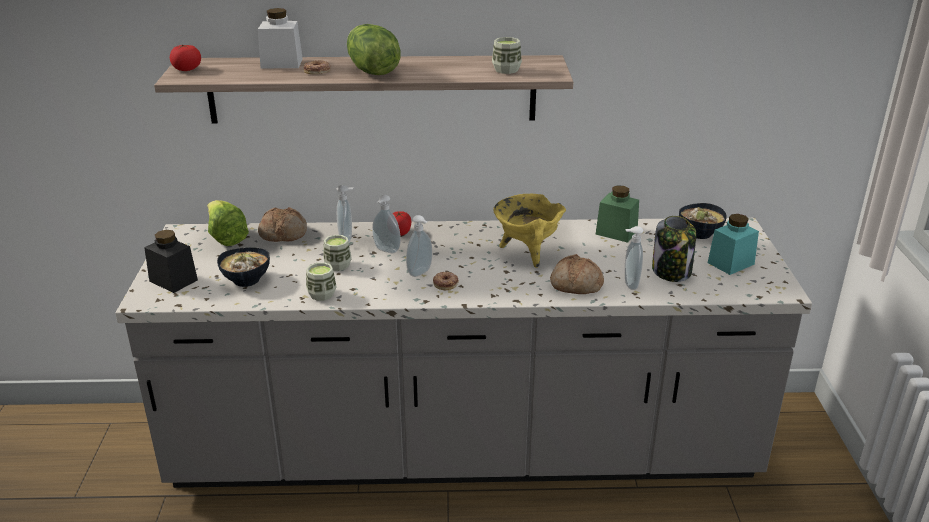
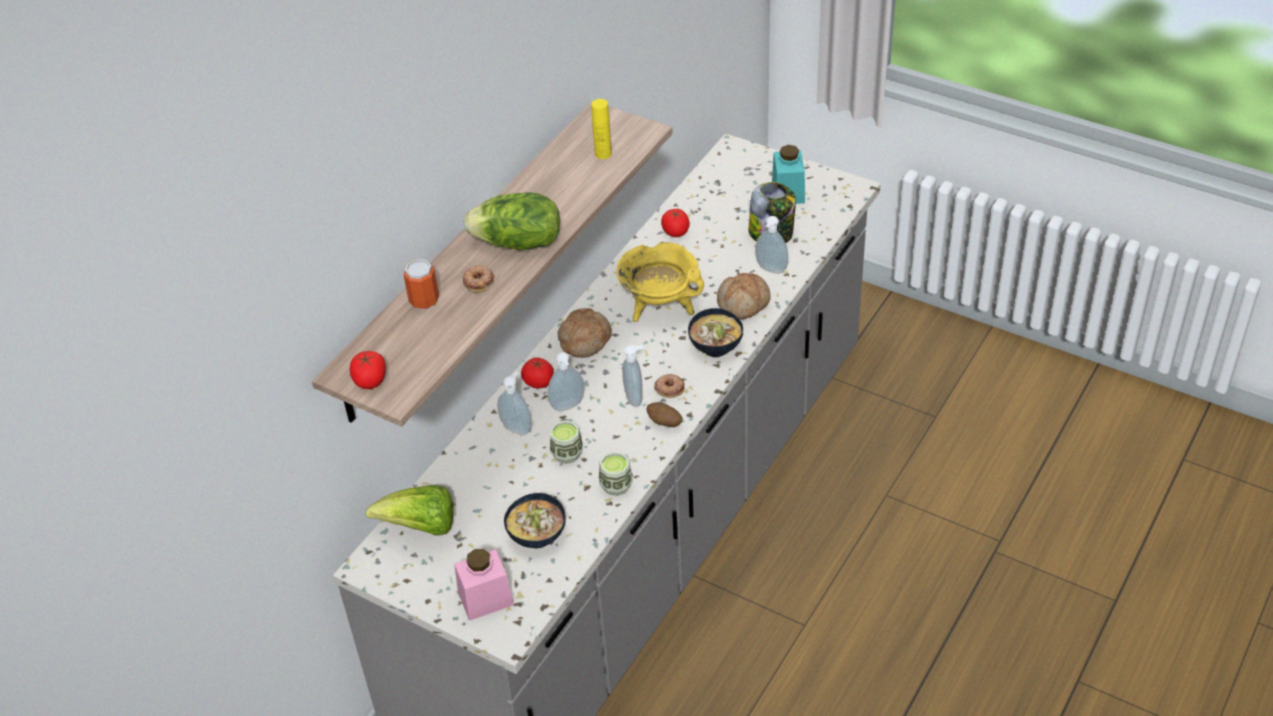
camera: 55 degrees left, 15 degrees up
(173, 280) = (485, 598): black jar -> pink jar
(281, 63) = (424, 301): white jar -> can
(283, 233) = (456, 475): bread -> bread (584, 339)
(406, 293) = (664, 423): none -> potato
(506, 70) = (603, 153): cup -> yellow bottle
(616, 232) = (675, 232): green jar -> tomato
(698, 233) = (723, 182): bowl -> bowl (715, 348)

